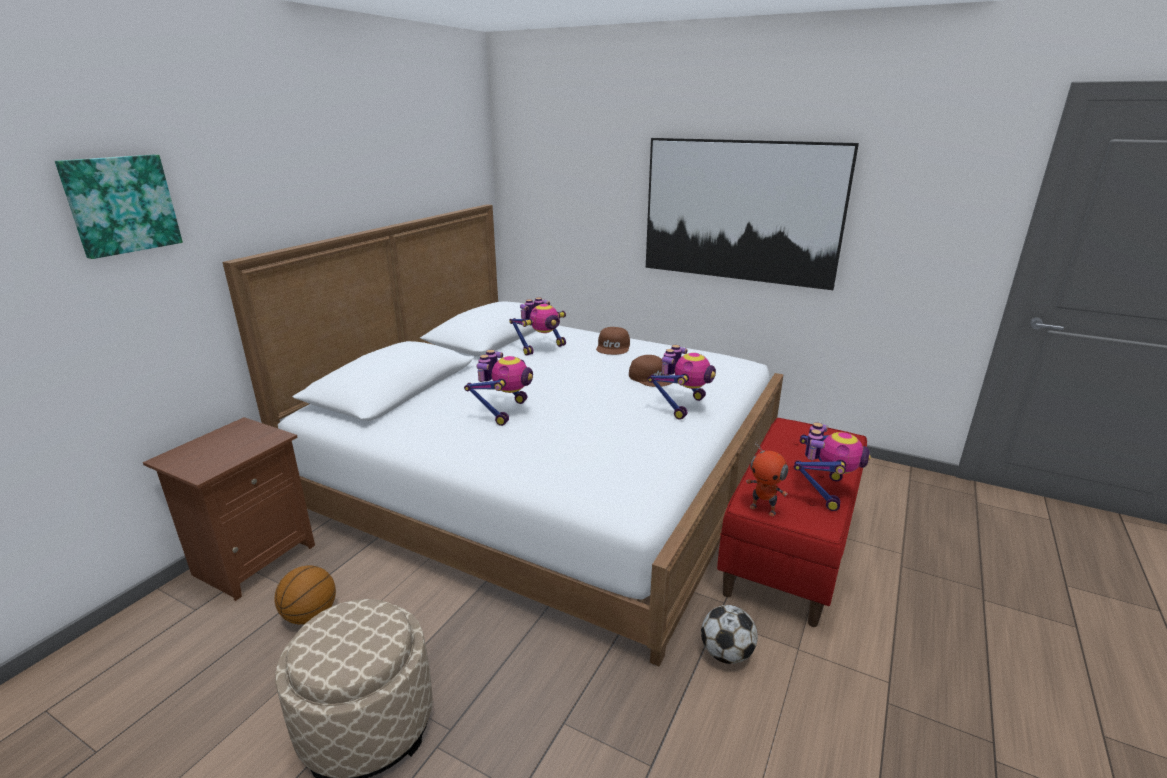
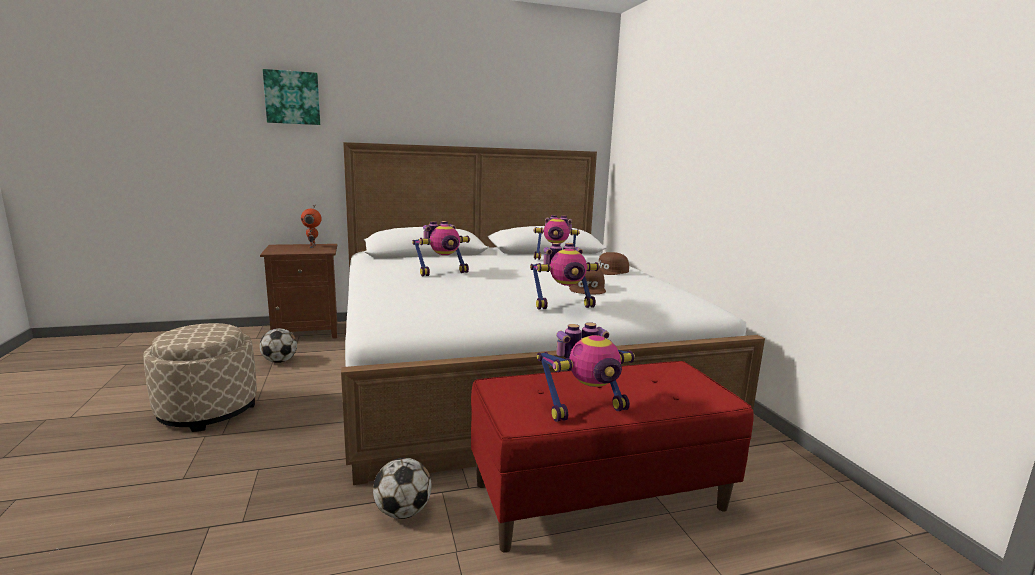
camera: 45 degrees right, 10 degrees down
(311, 615) = (279, 361): basketball -> football
(741, 211) = (760, 146): picture -> none
(763, 509) = (500, 392): toy robot -> toy robot (313, 246)

